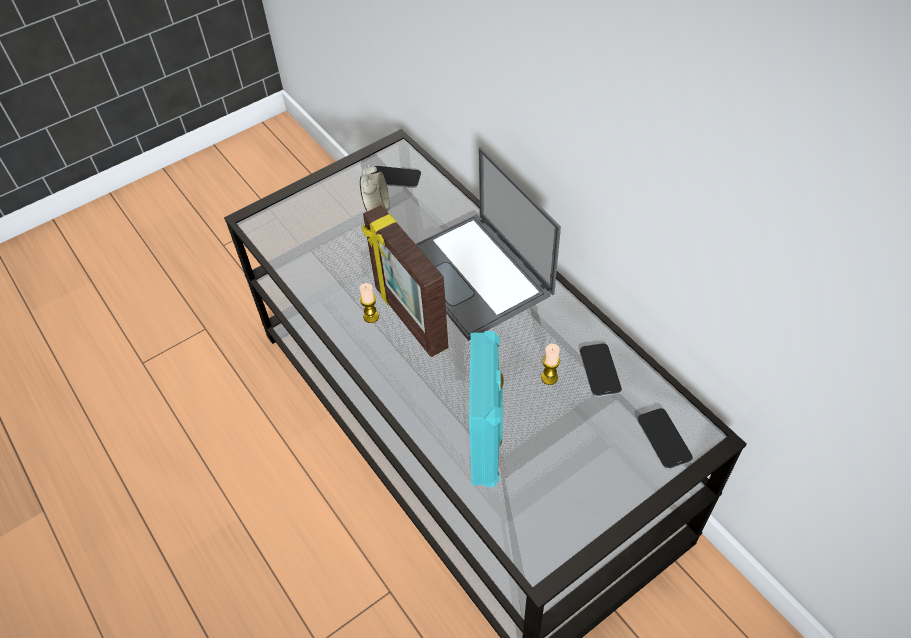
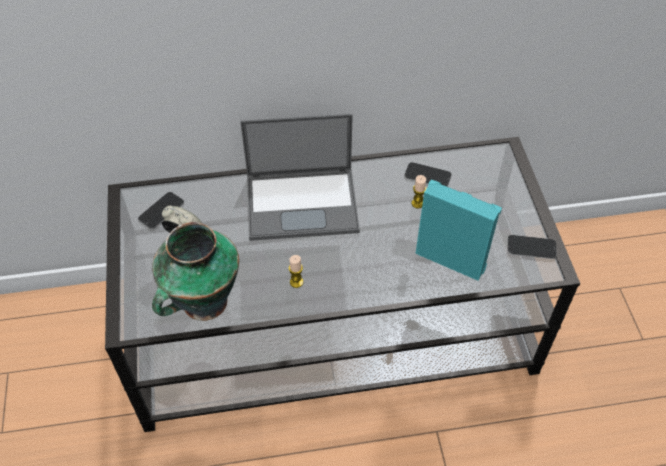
camera: 65 degrees left, 0 degrees up
(305, 258) = (203, 304): none -> vase
(409, 318) = (315, 259): picture frame -> none
(664, 439) = (496, 170): phone -> phone (531, 247)

